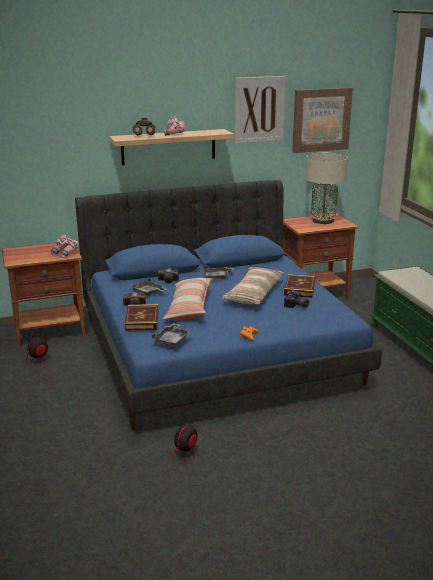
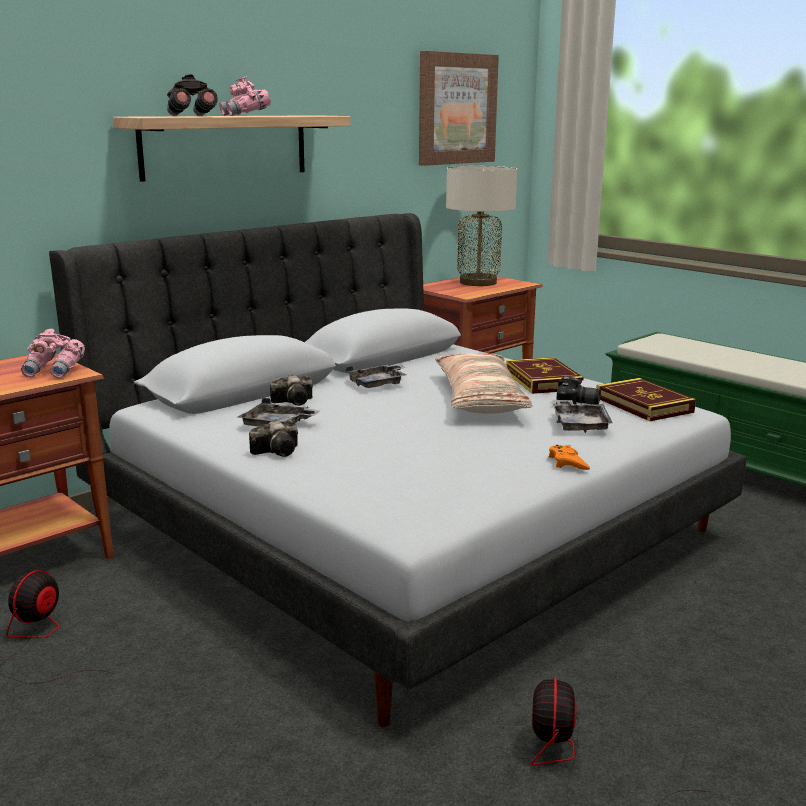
camera: 25 degrees left, 5 degrees down
(142, 320) = (327, 473): book -> book (643, 405)
(172, 340) = (441, 497): grey tray -> grey tray (579, 425)
(189, 307) = (392, 436): pillow -> none
(216, 350) = (402, 527): blue bed -> grey bed
(259, 109) = (369, 82): picture -> none

